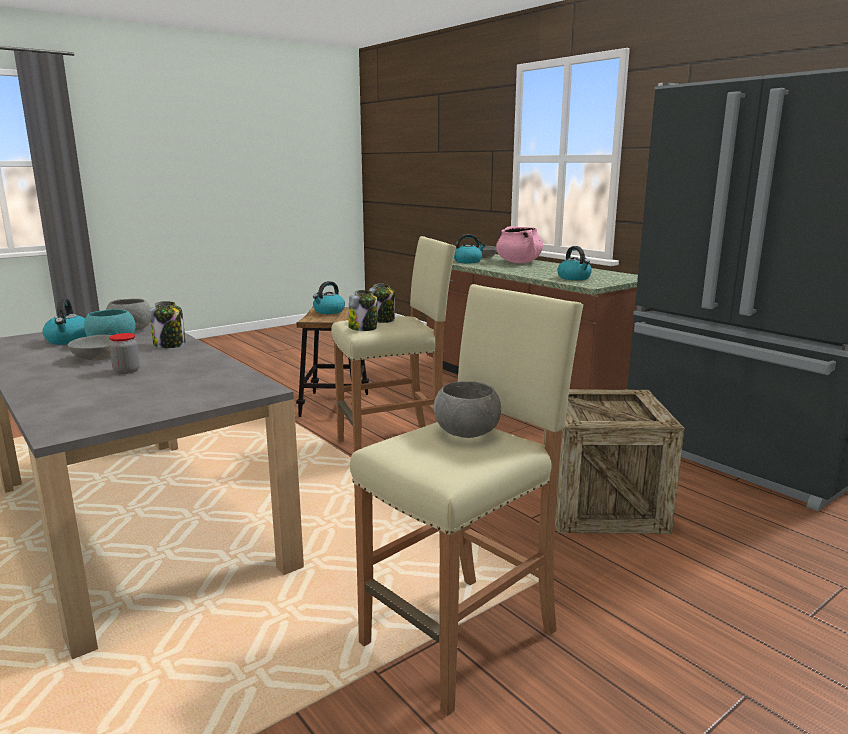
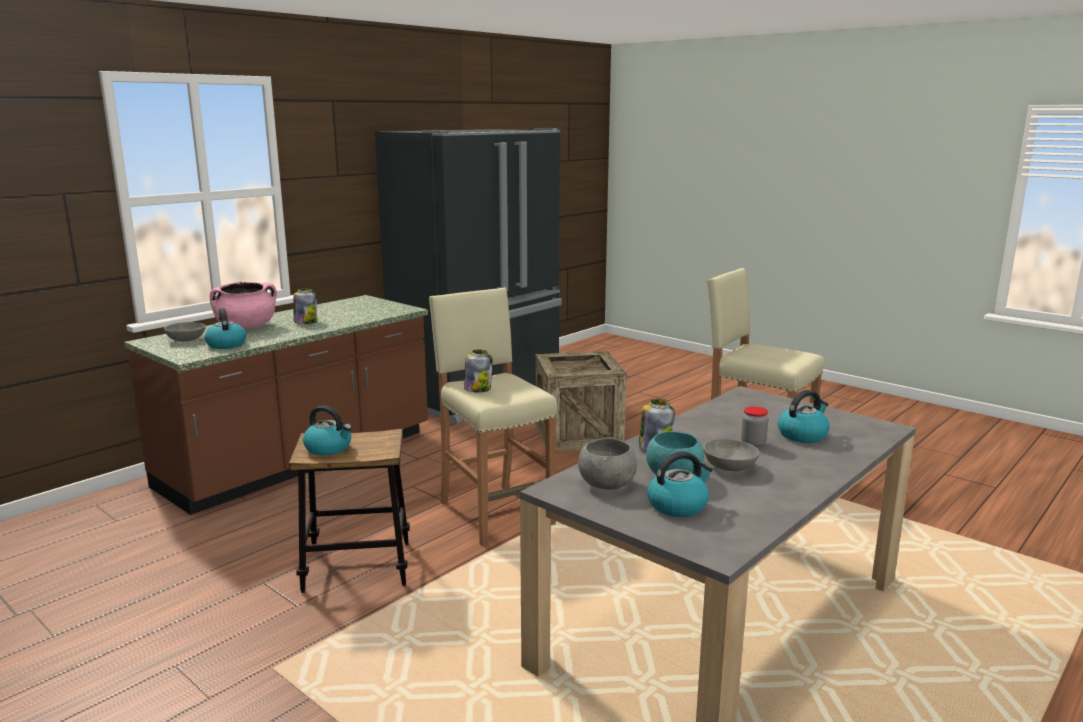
camera: 100 degrees left, 0 degrees up
(363, 328) = (518, 392): jar -> jar (305, 322)
(466, 432) = (750, 353): grey bowl -> none
(574, 278) = (369, 312): kettle -> kettle (802, 435)

